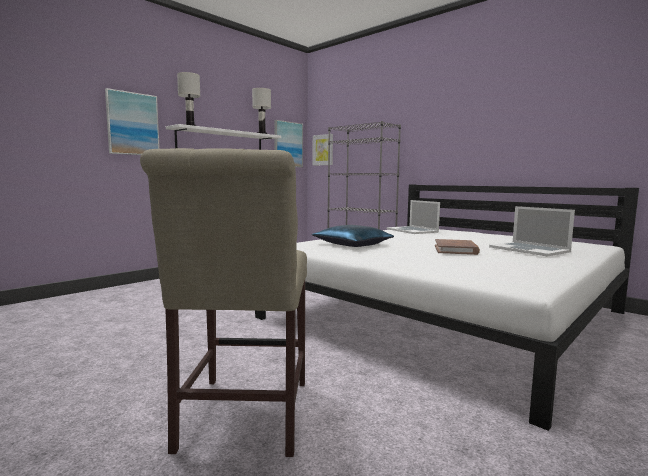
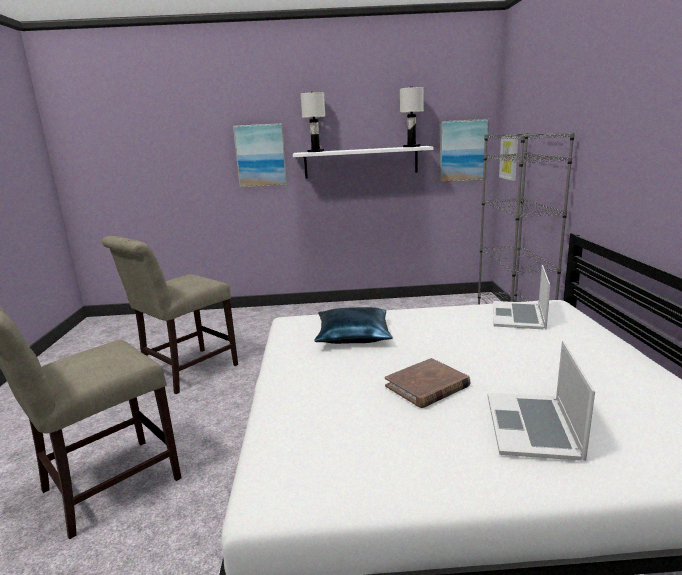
camera: 45 degrees right, 10 degrees up
(142, 334) = (185, 372): none -> beige chair

